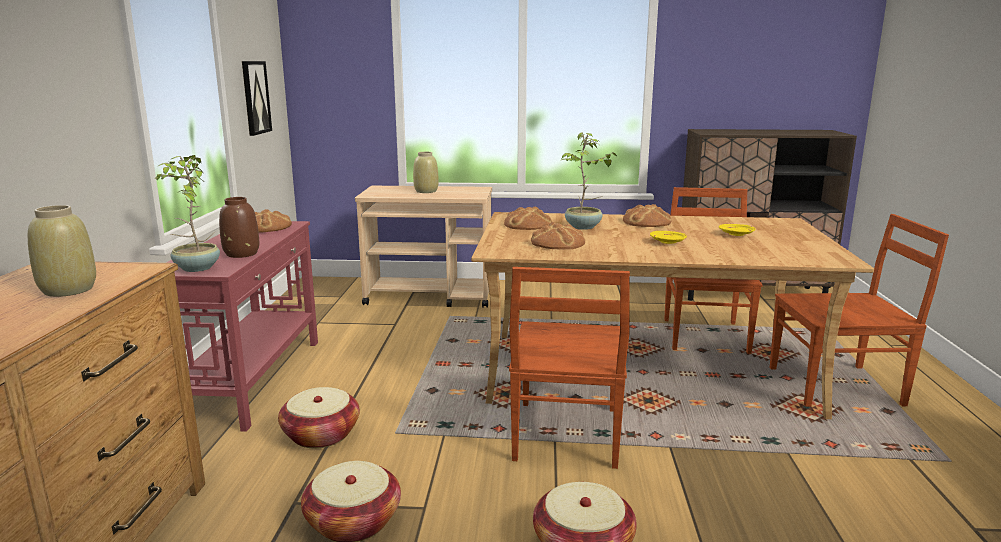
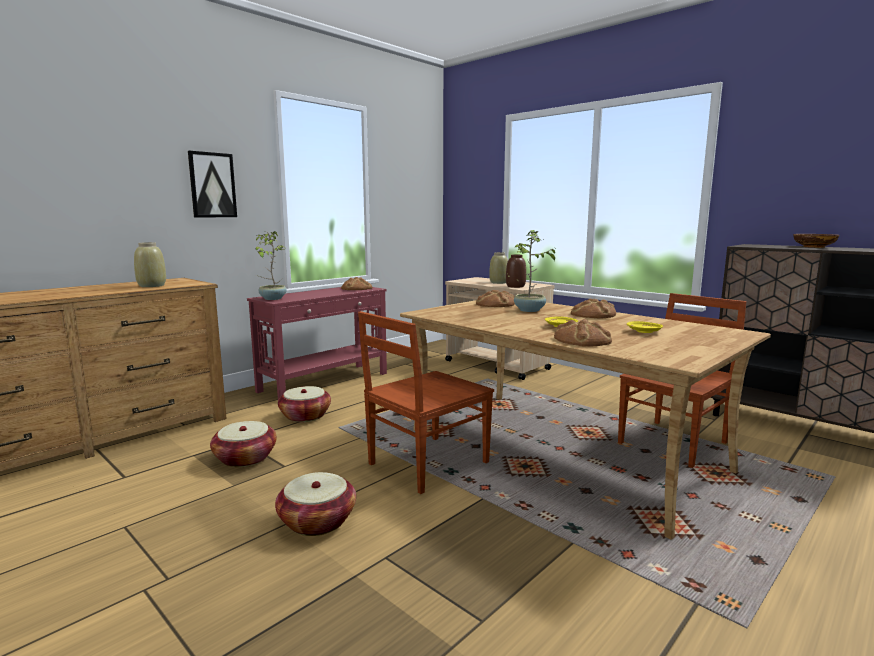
camera: 40 degrees right, 5 degrees down
(242, 254) = (308, 296): brown vase -> brown vase (515, 286)
(255, 97) = (404, 211): picture -> picture (212, 185)
(557, 243) = (477, 315): bread -> bread (583, 340)
(754, 130) = (814, 247): none -> brown bowl
(838, 386) = (741, 522): brown chair -> none

